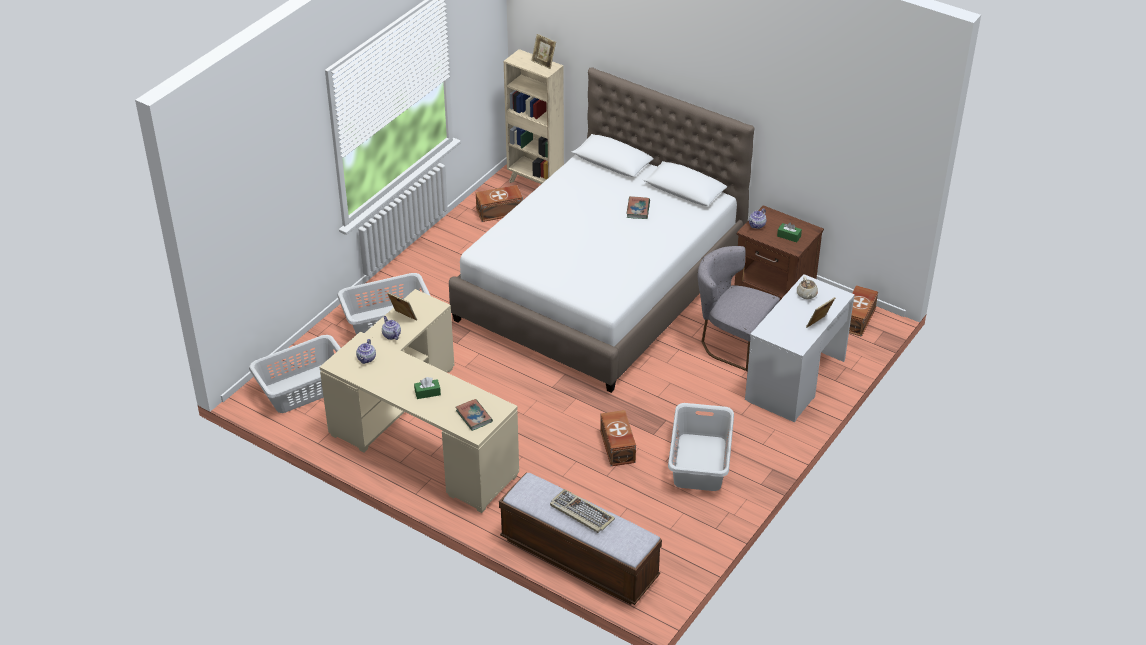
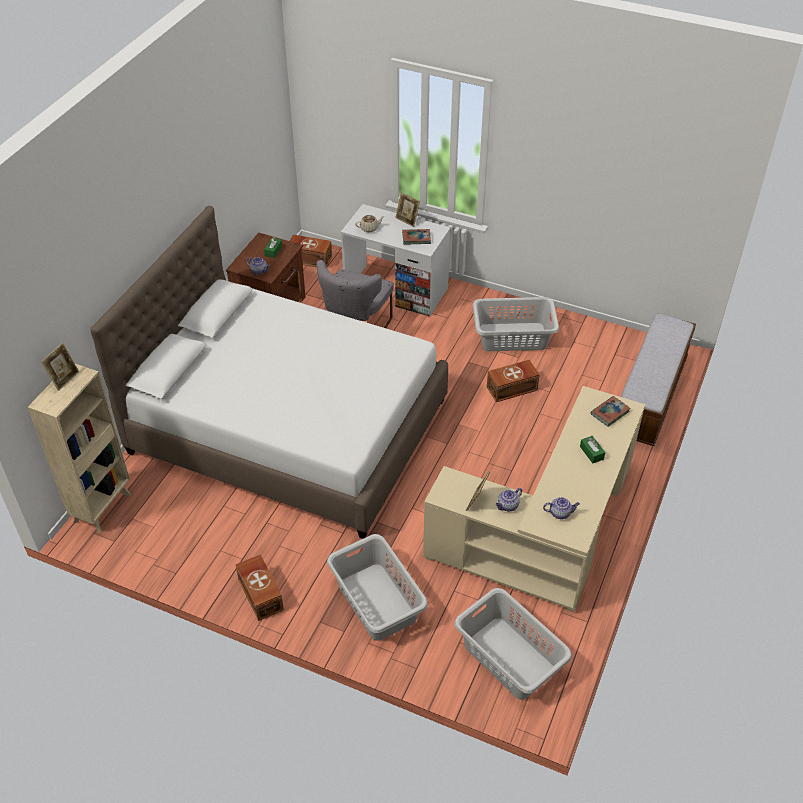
camera: 100 degrees left, 5 degrees up
(500, 212) = (161, 531): brown storage box -> brown storage box (261, 593)
(580, 513) = (656, 358): keyboard -> none
(638, 209) = (256, 342): book -> book (416, 238)

